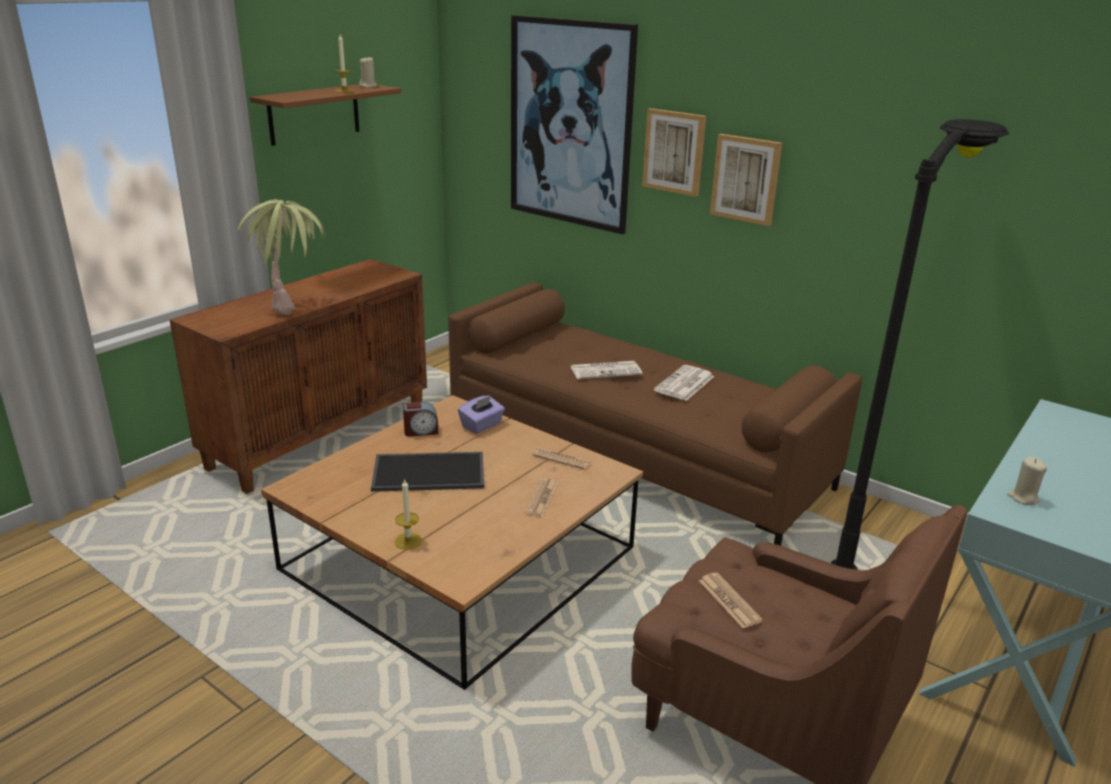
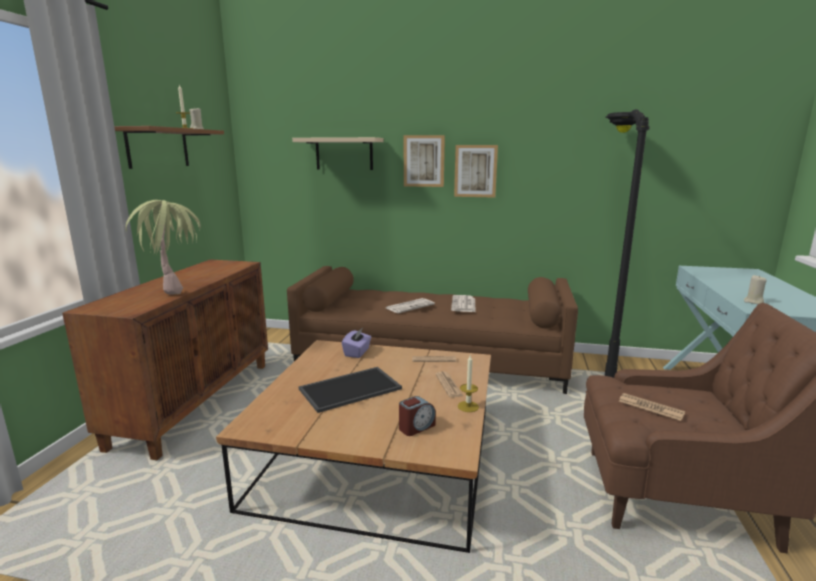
camera: 25 degrees left, 10 degrees down
(408, 541) = (384, 439): candle -> candle (468, 406)
(421, 431) = (316, 365): alarm clock -> alarm clock (416, 427)
(570, 124) = (344, 154): picture -> beige shelf

